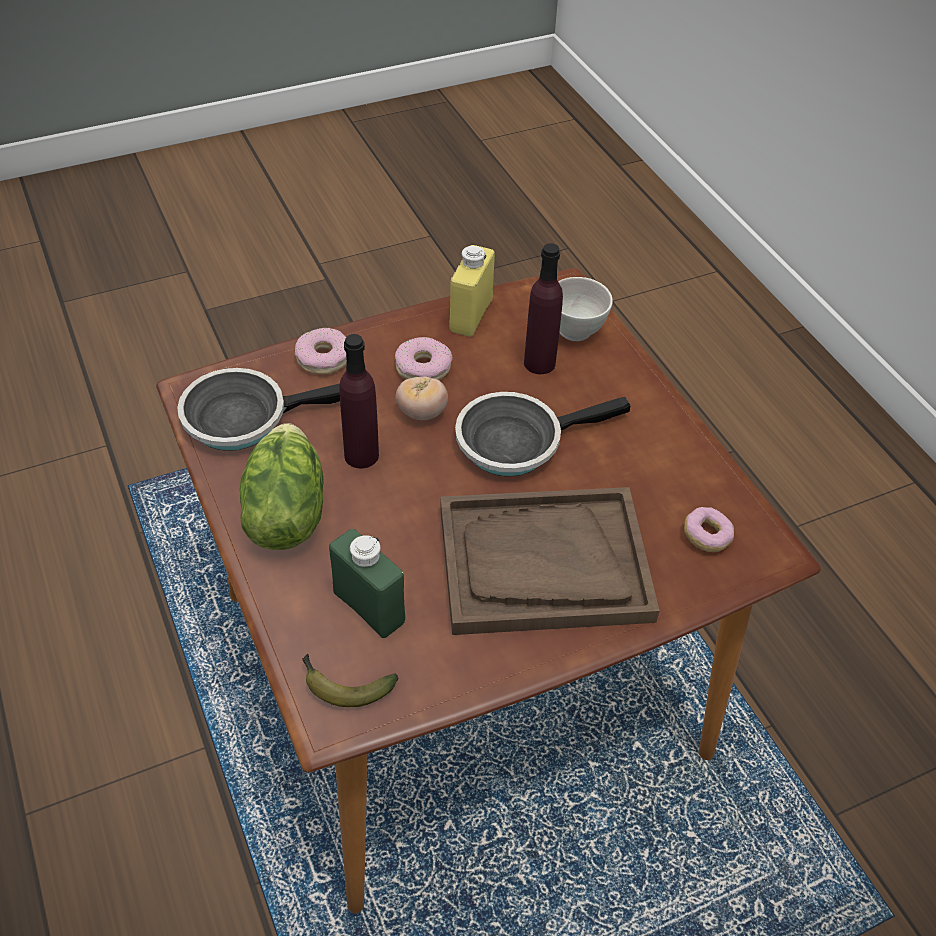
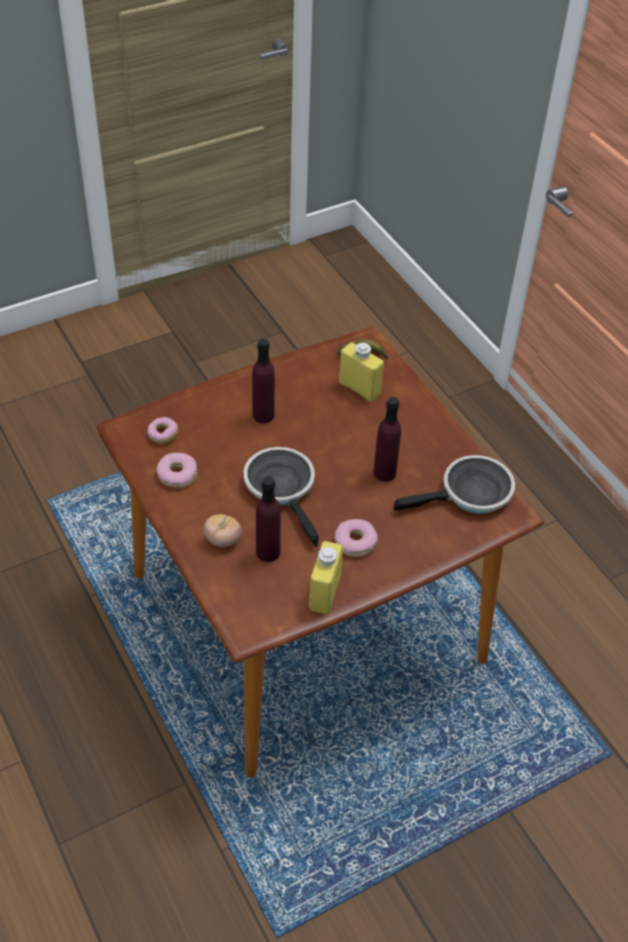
camera: 175 degrees right, 0 degrees up
(284, 513) = (422, 434): lettuce -> none
(323, 358) = (431, 545): donut -> donut (177, 474)
(369, 607) = (359, 388): green bottle -> yellow bottle
(422, 412) = (350, 505): tomato -> tomato (222, 540)
(516, 442) = (282, 488): frying pan -> frying pan turned 90 degrees counterclockwise
(543, 564) = (263, 415): brown tray -> purple bottle
(576, 331) = (239, 583): white bowl -> none

